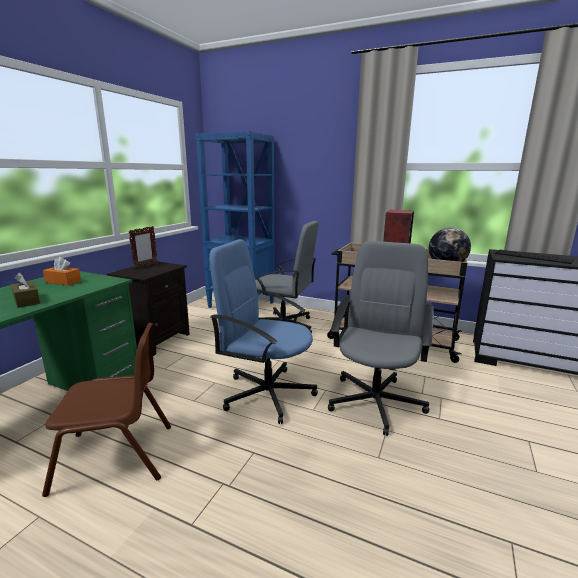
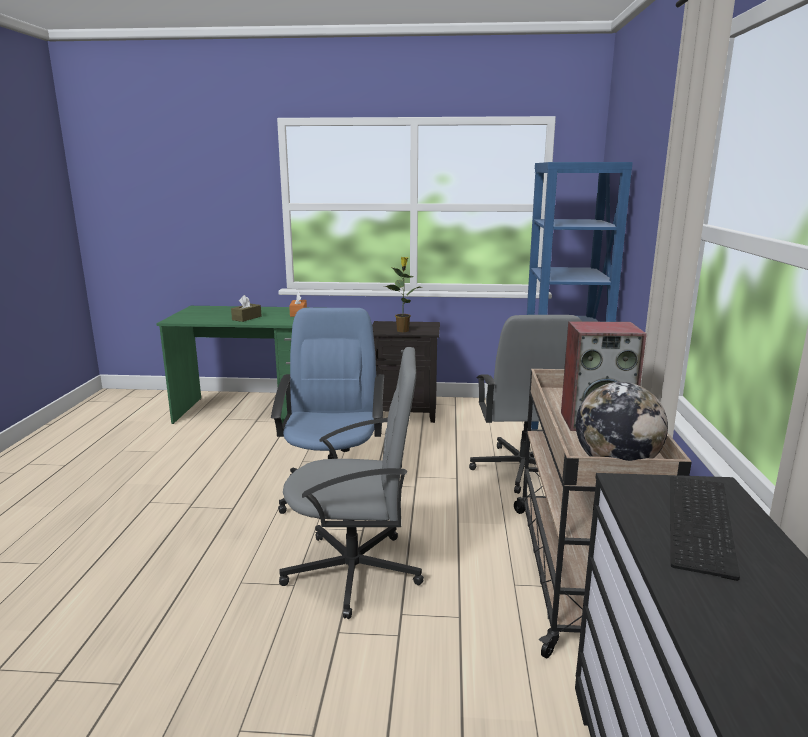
camera: 70 degrees right, 0 degrees up
(115, 457) = (215, 454): brown chair -> none
(145, 265) = (416, 324): picture frame -> none
(156, 270) = (403, 330): none -> potted plant

